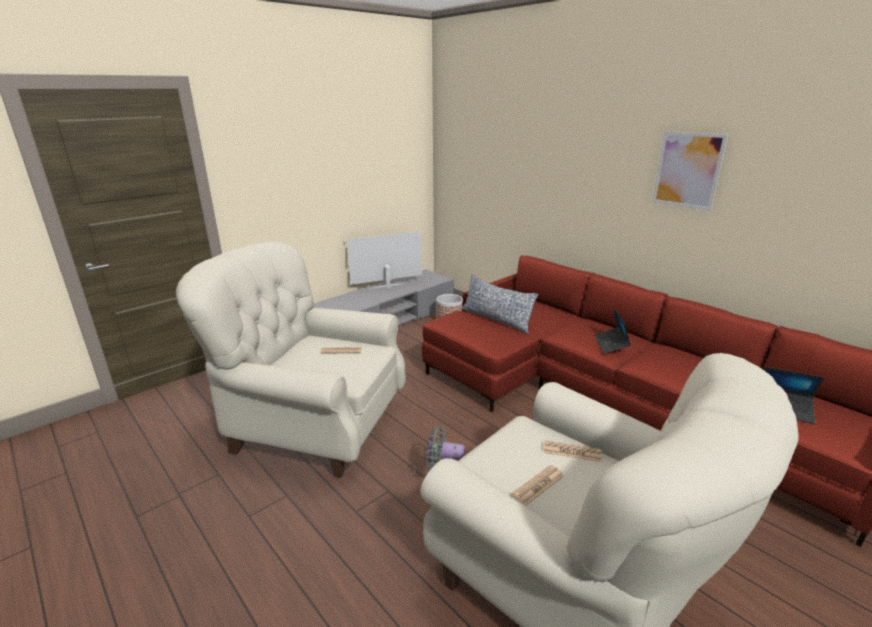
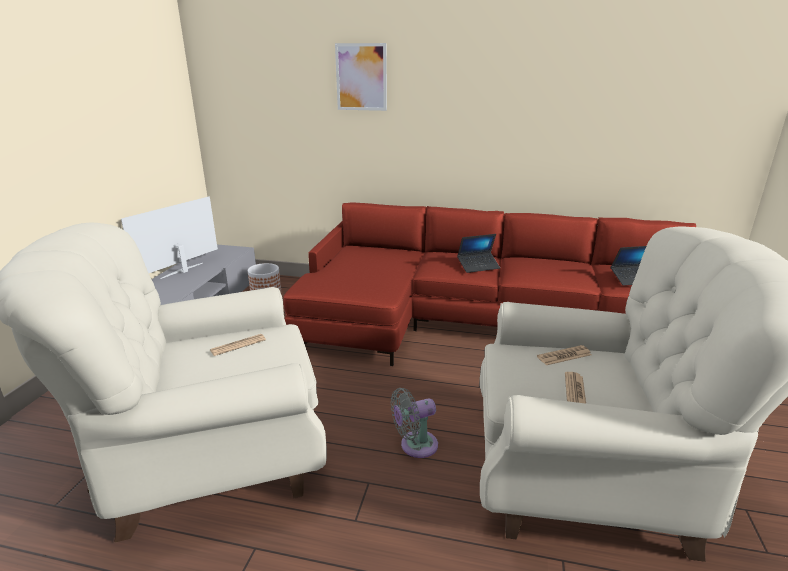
camera: 35 degrees left, 0 degrees up
(496, 319) = (357, 271): pillow -> none
(611, 344) = (478, 266): laptop -> laptop turned 75 degrees counterclockwise
(688, 170) = (502, 95): picture -> picture (361, 77)

